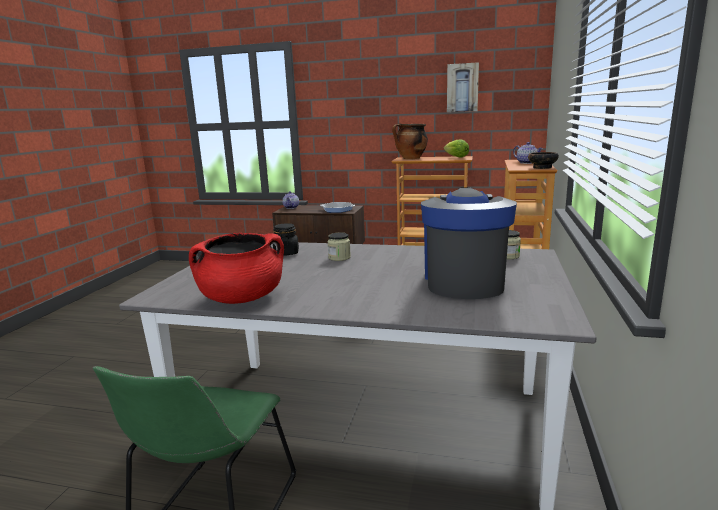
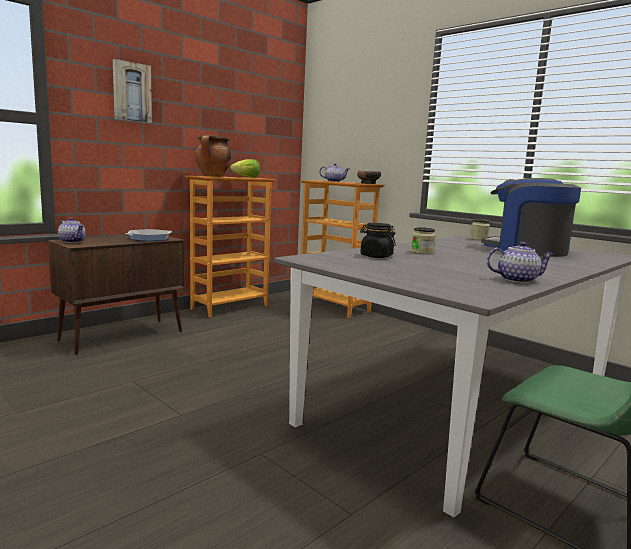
camera: 60 degrees left, 5 degrees down
(242, 298) = (517, 280): red cooking pot -> teapot
(462, 88) = (243, 107): picture -> picture (131, 92)

